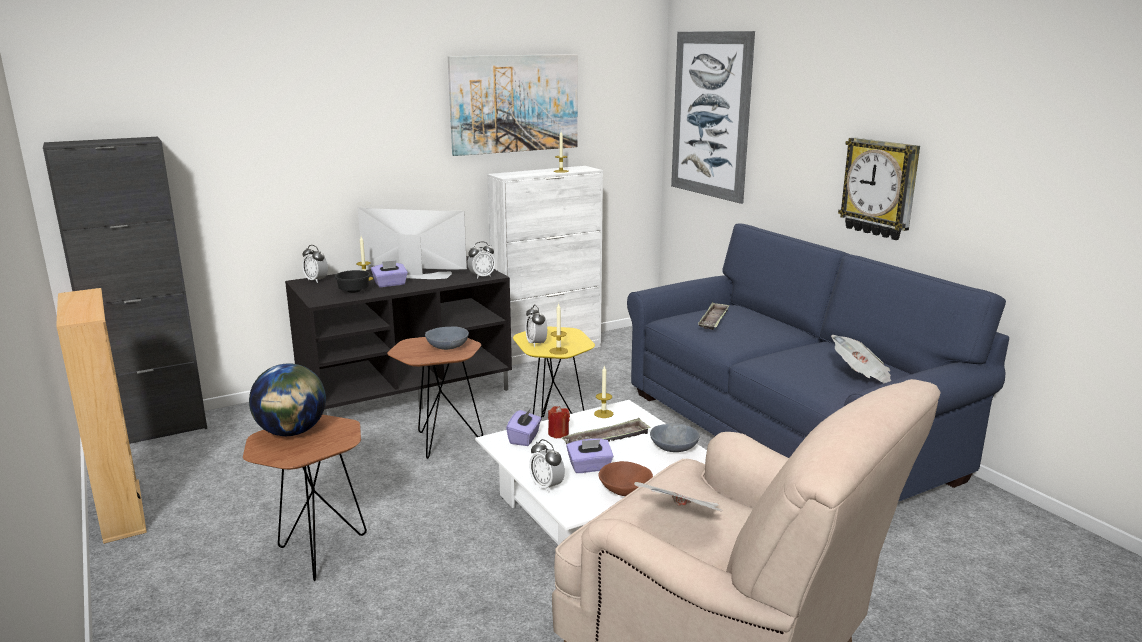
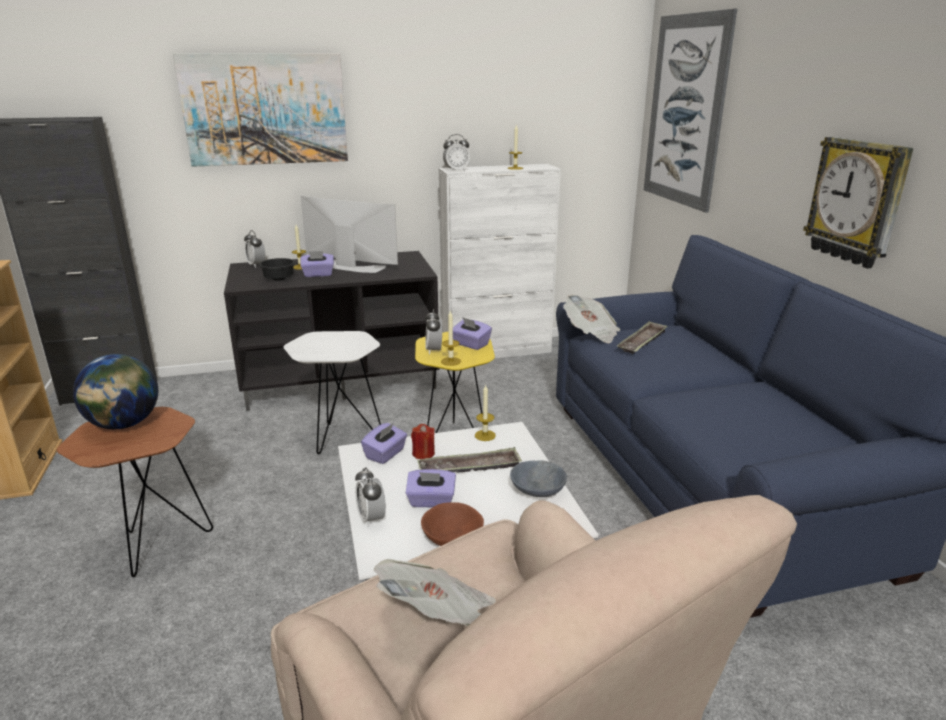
camera: 15 degrees right, 5 degrees up
(440, 442) = (340, 438): brown side table -> white side table
(447, 346) = (345, 344): grey bowl -> none
(481, 276) = (410, 273): alarm clock -> alarm clock (456, 171)
(514, 103) = (471, 94): picture -> picture (265, 109)
(566, 336) = (470, 344): none -> purple tissue box
(861, 376) = (785, 435): newspaper -> newspaper (591, 333)

